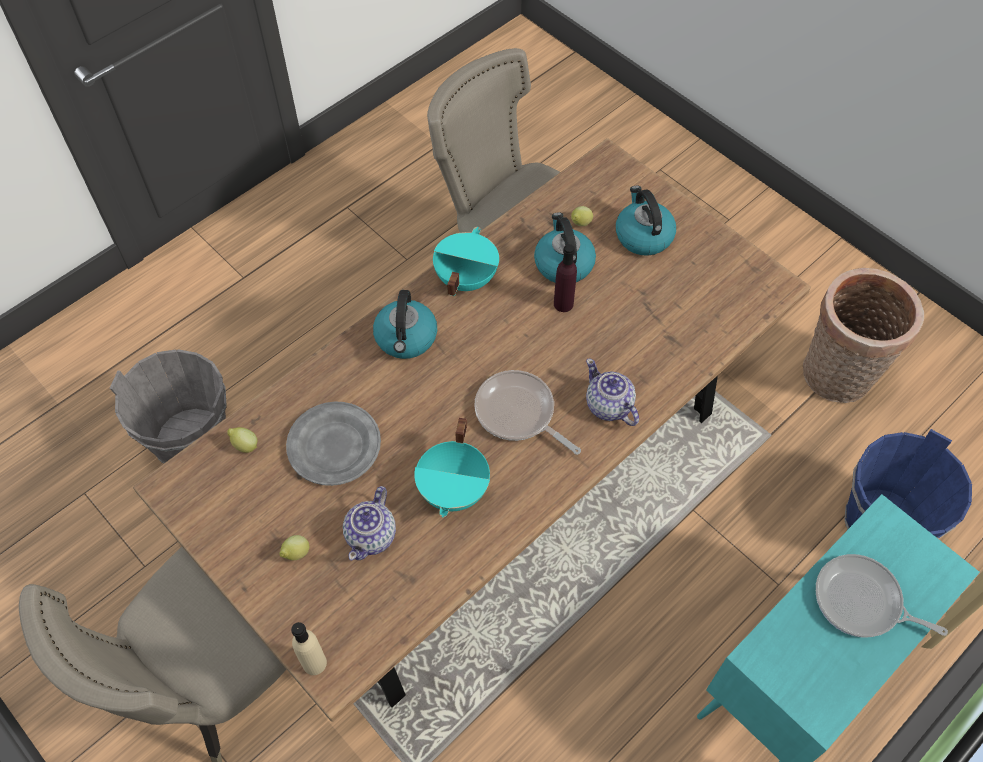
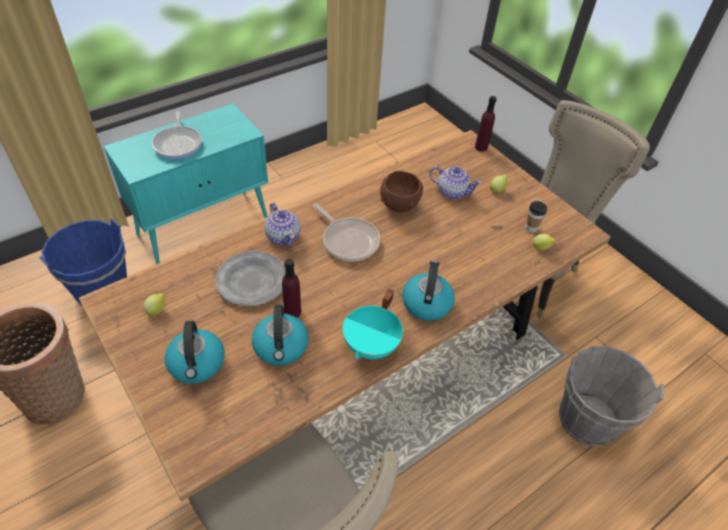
camera: 175 degrees left, 10 degrees down
(253, 480) = (531, 228): none -> cup
(314, 663) = (481, 147): beige bottle -> purple bottle
(334, 447) = (478, 239): grey plate -> grey plate (252, 281)
(372, 535) = (451, 192): teapot -> teapot turned 90 degrees clockwise
(455, 490) = (398, 206): turquoise cooking pot -> brown bowl
(580, 224) = (251, 385): lemon -> lemon (157, 310)
(861, 602) = (178, 143): frying pan -> frying pan turned 45 degrees clockwise

